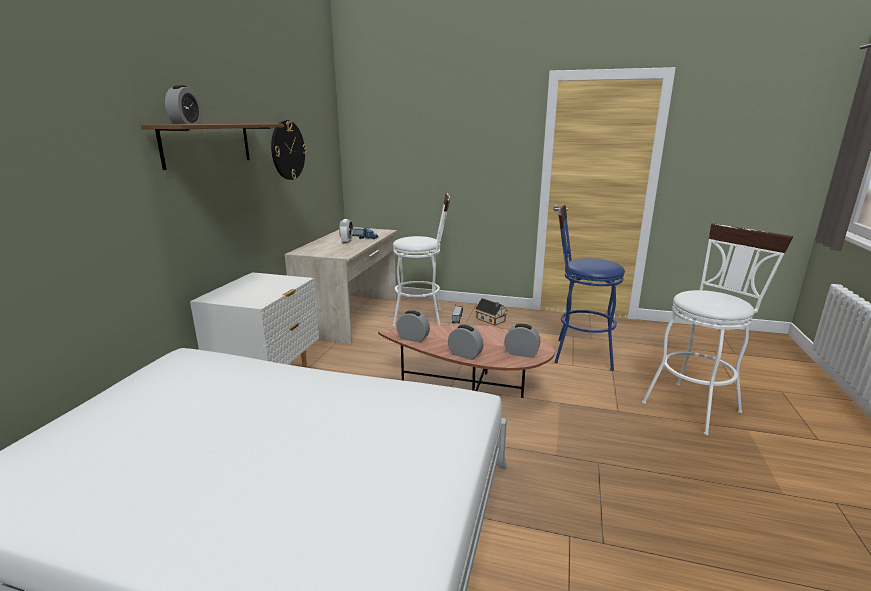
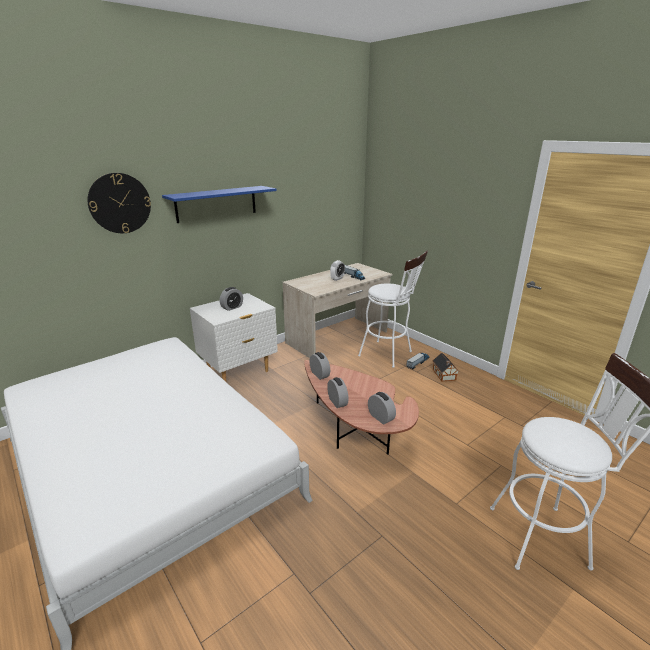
camera: 35 degrees right, 5 degrees up
(186, 124) = (190, 194): alarm clock -> alarm clock (232, 307)
(207, 144) = (216, 203): brown shelf -> blue shelf
(287, 150) = (298, 203): wall clock -> wall clock (120, 203)
(577, 353) = (486, 435): blue stool -> none

